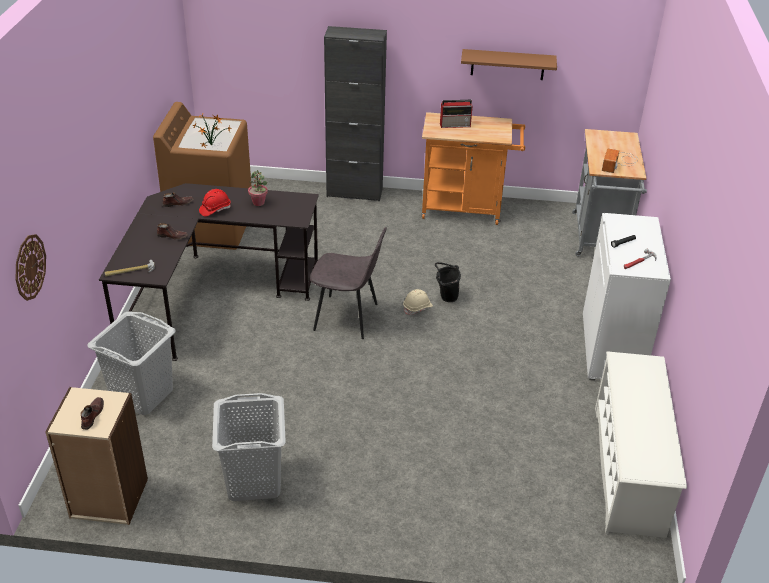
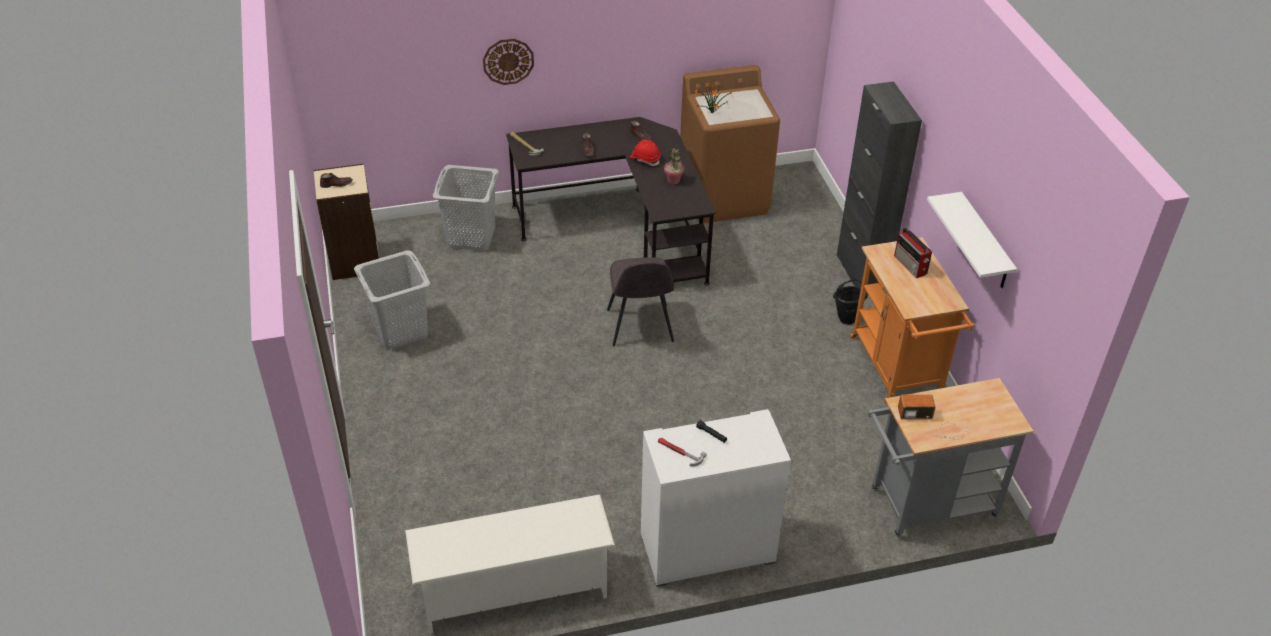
camera: 70 degrees right, 5 degrees up
(29, 267) = (398, 70): wall clock -> wall clock (508, 61)
(417, 307) = (685, 372): beige hard hat -> none
(446, 297) = (717, 390): black bucket -> black bucket (847, 317)
(507, 64) = (984, 242): brown shelf -> white shelf

